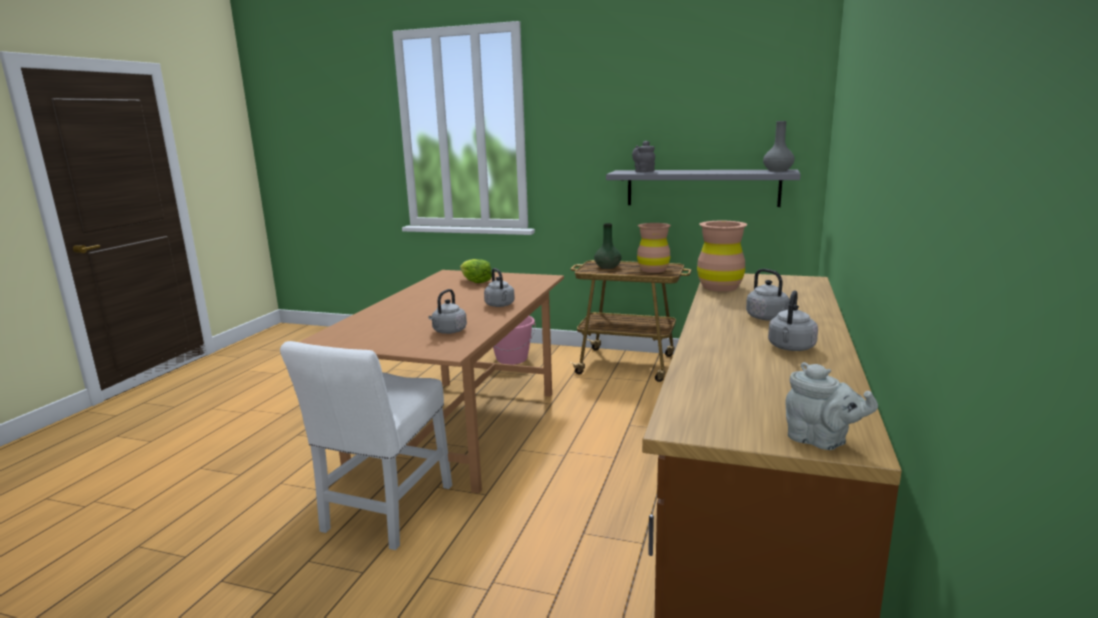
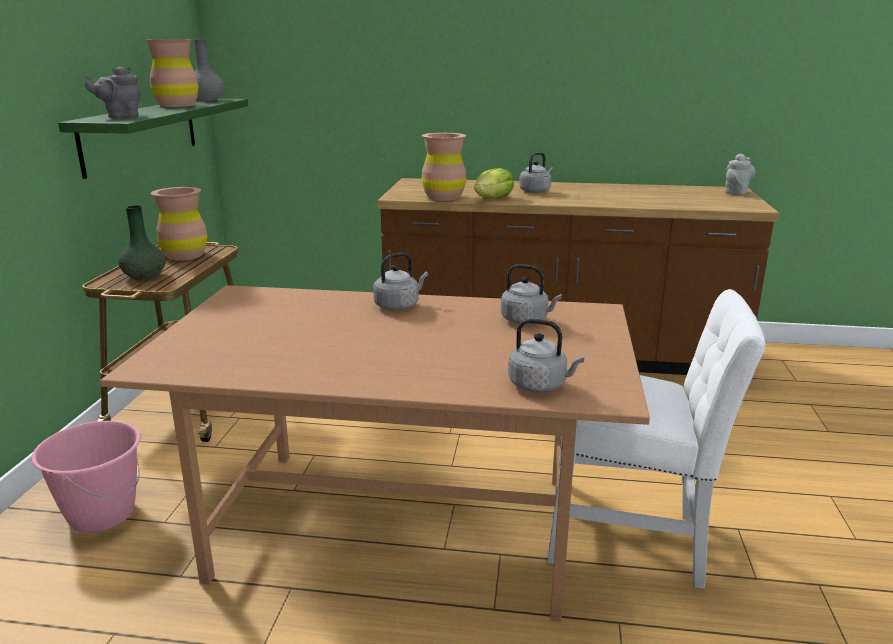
camera: 100 degrees left, 5 degrees up
(475, 281) = (241, 335): lettuce -> lettuce (493, 198)
(702, 188) = (141, 134): grey shelf -> green shelf
(724, 171) = (177, 105): none -> brown vase
(791, 348) = (602, 190): grey kettle -> grey kettle (540, 385)

